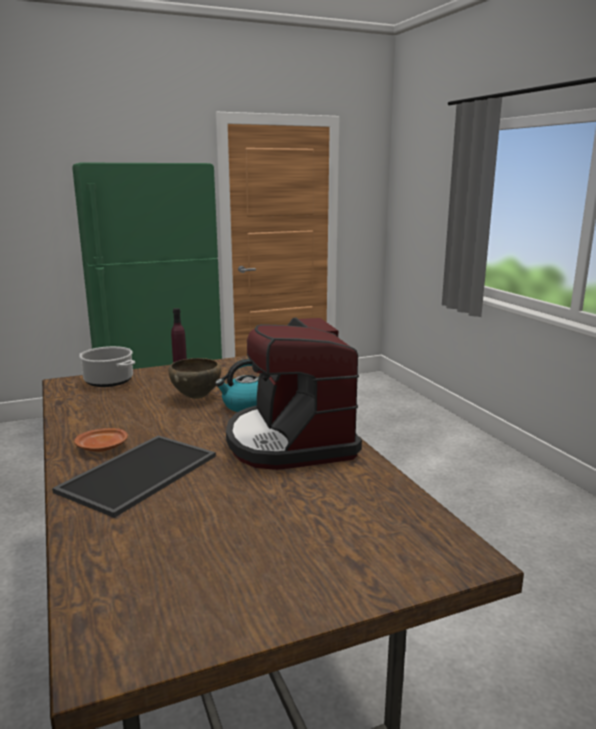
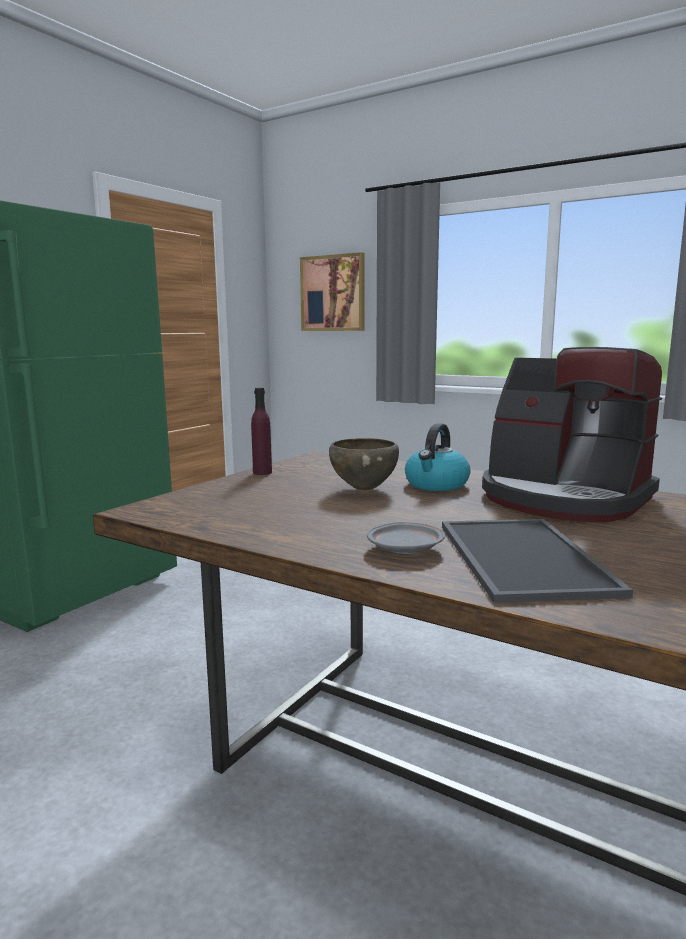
camera: 35 degrees left, 5 degrees down
(103, 447) = (405, 549): brown plate -> grey plate
(109, 381) = (207, 497): cooking pot -> none
(428, 198) = (333, 293): none -> picture

